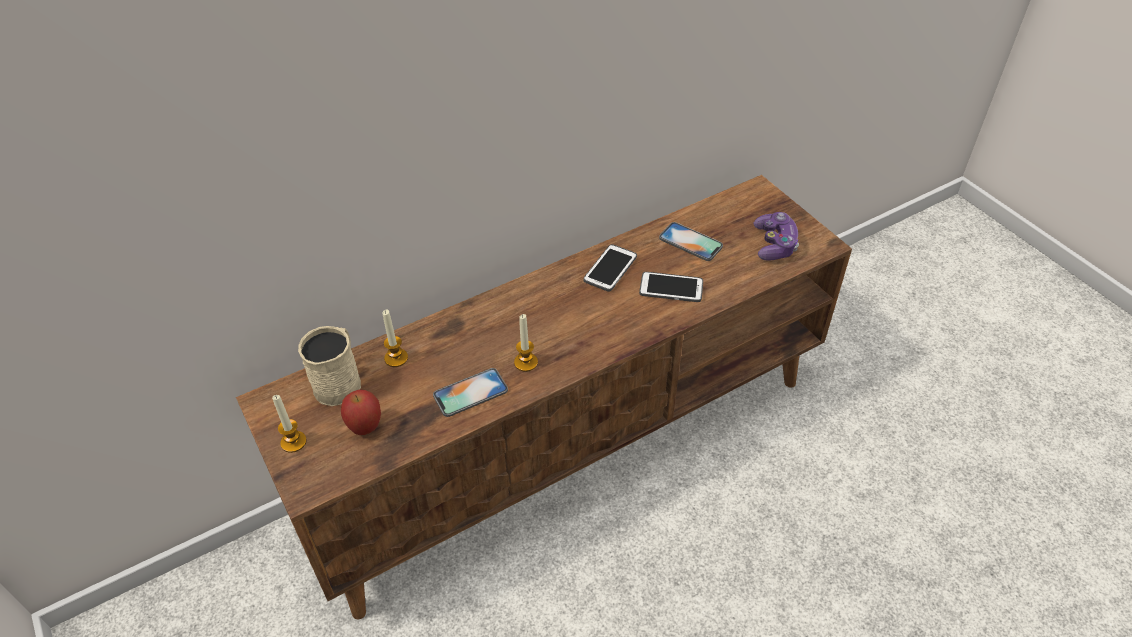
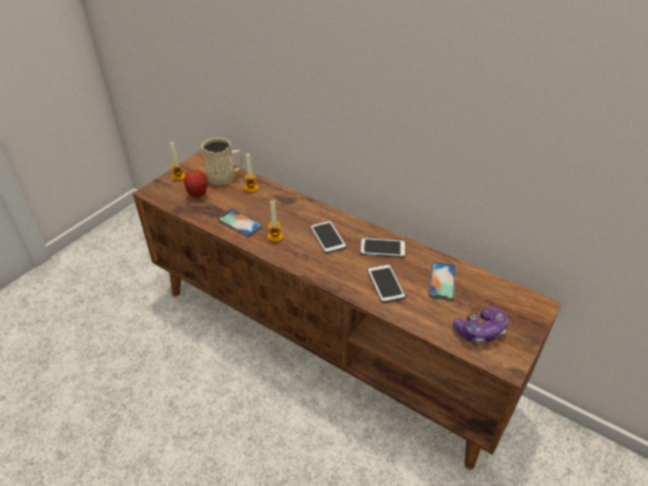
camera: 65 degrees right, 5 degrees down
(559, 310) = (327, 237): none -> phone

